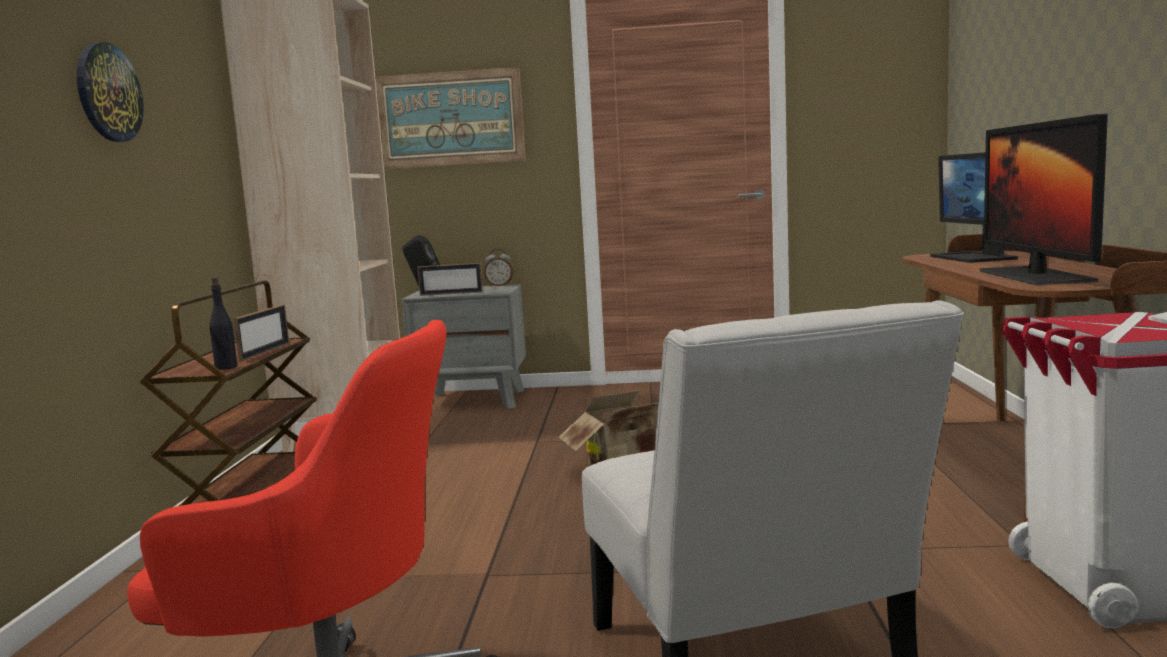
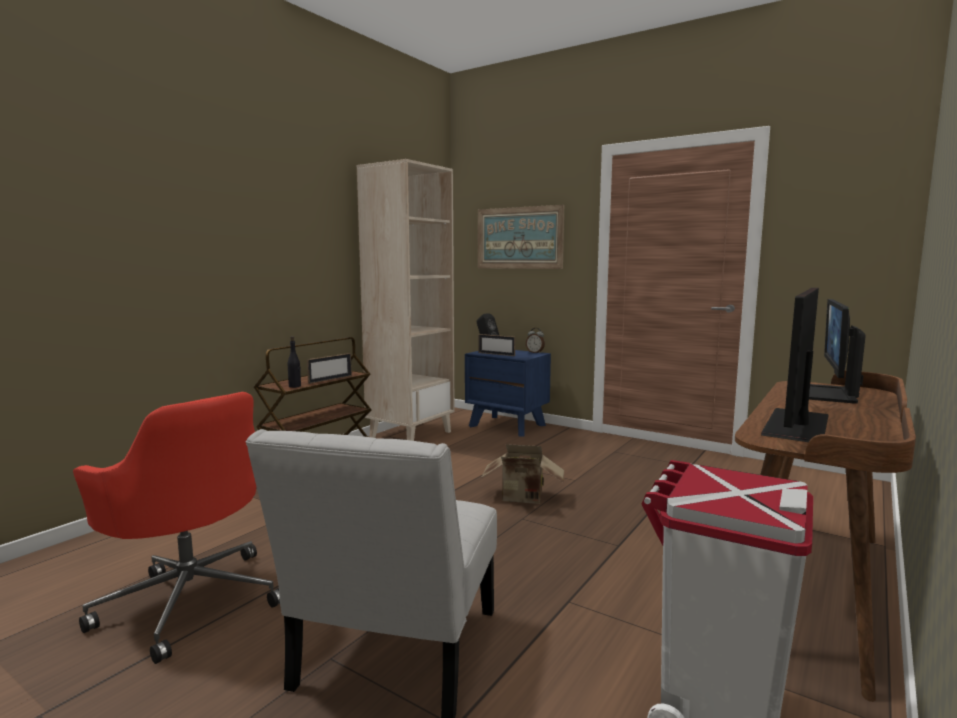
camera: 30 degrees right, 0 degrees up
(108, 93) = (257, 233): wall clock -> none
(473, 400) = (507, 425): grey nightstand -> blue nightstand

